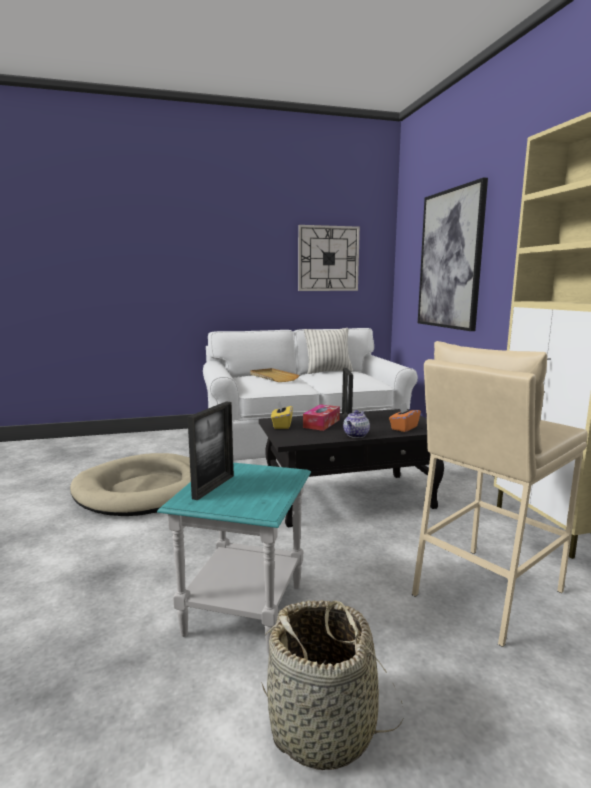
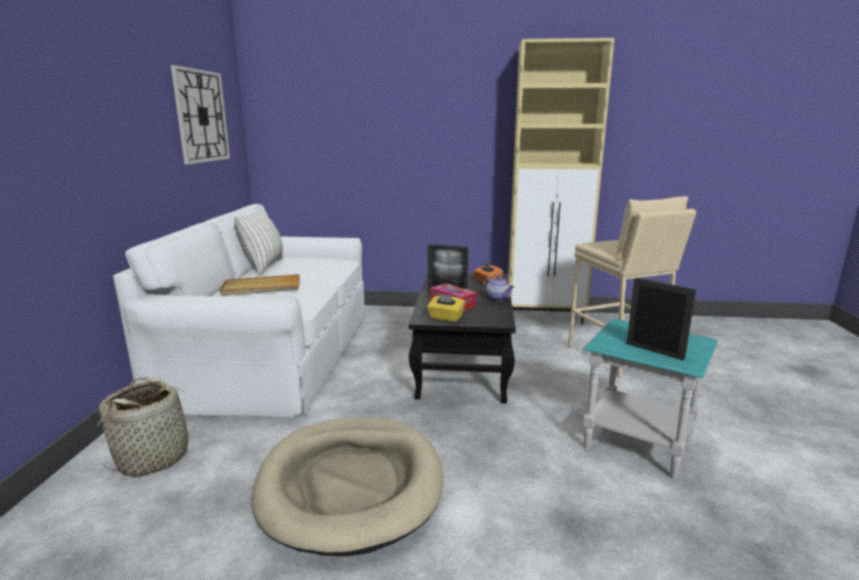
camera: 70 degrees left, 5 degrees up
(323, 726) = (749, 433): basket -> basket (154, 457)
(450, 259) = (367, 123): picture -> none

